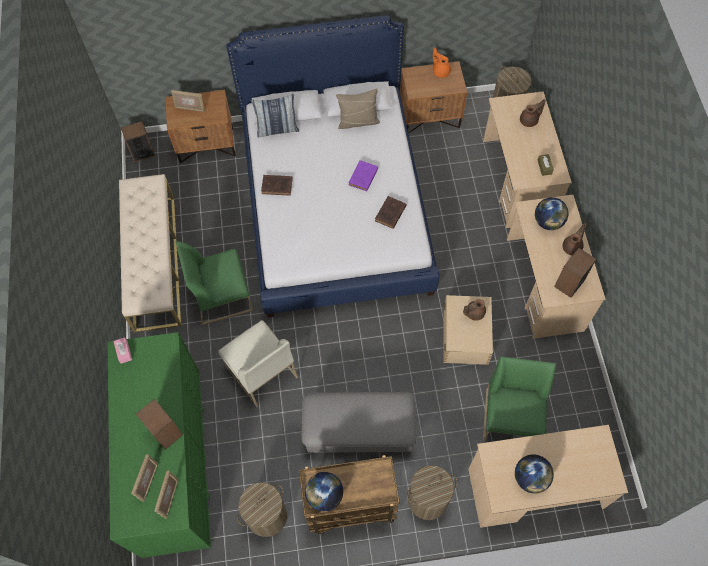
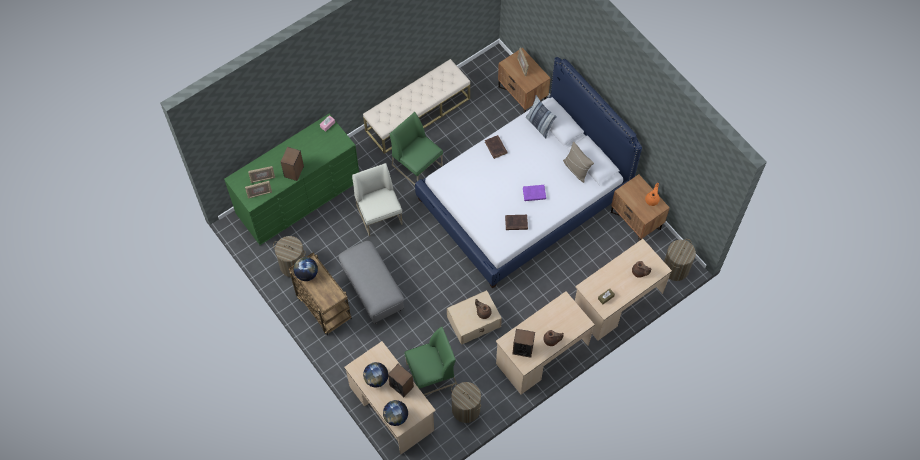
camera: 60 degrees right, 0 degrees up
(142, 152) = (492, 61): speaker -> speaker (401, 386)
(261, 372) = (379, 214): white chair -> white chair turned 135 degrees clockwise
(427, 499) = (350, 349): laundry basket -> laundry basket (466, 409)
(548, 222) = (562, 317): globe -> globe (396, 417)

